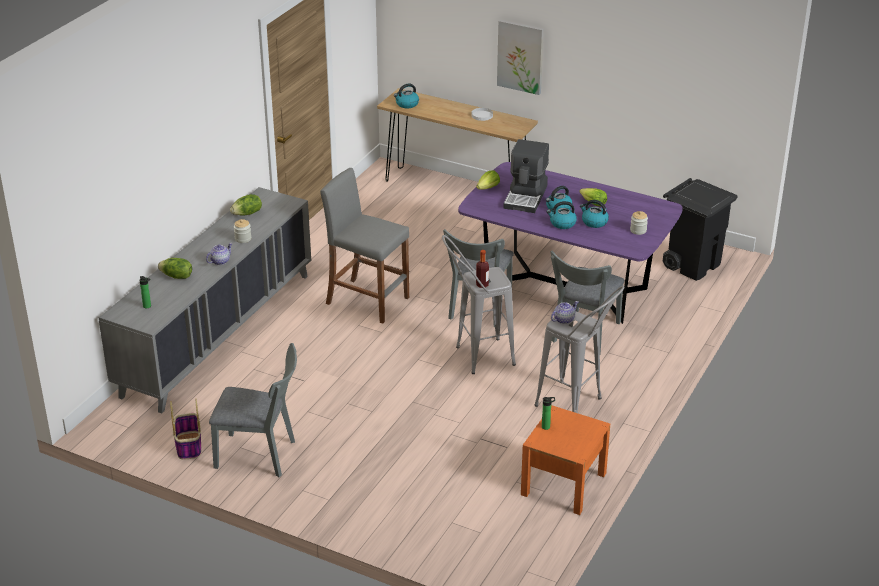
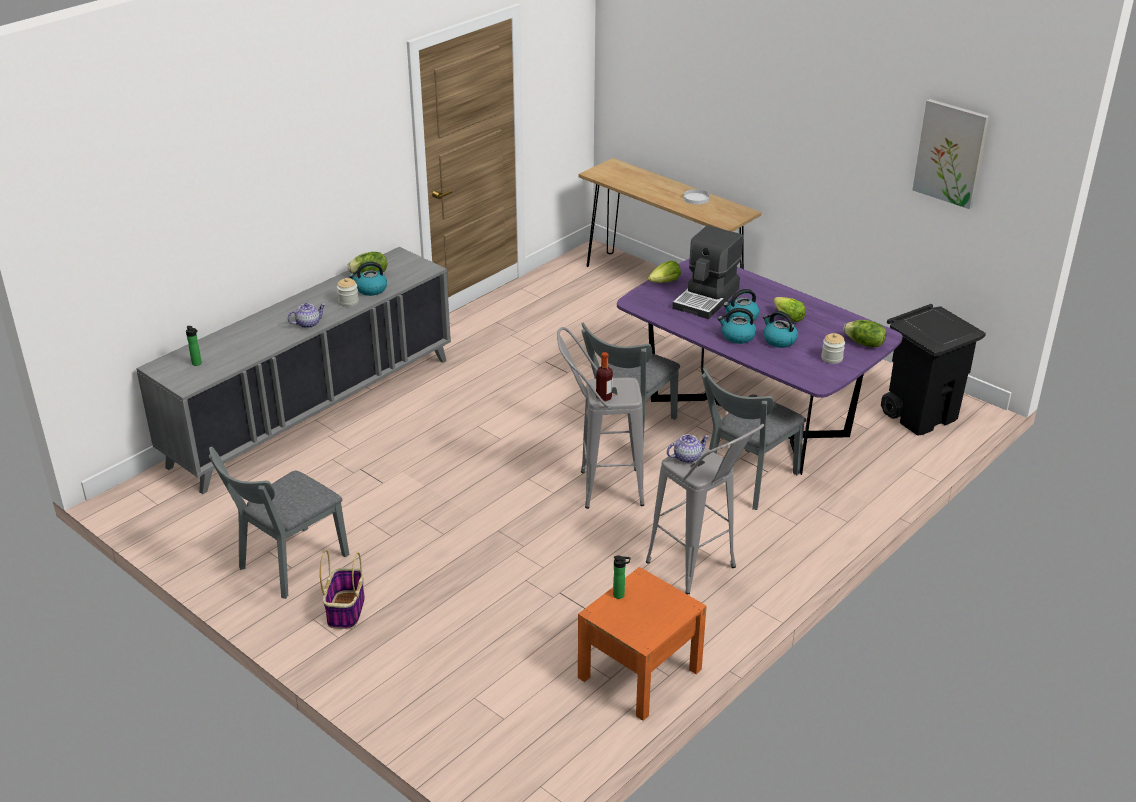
camera: 15 degrees right, 0 degrees up
(176, 276) = (249, 334): lettuce -> lettuce (864, 344)
(188, 445) = (211, 538): basket -> basket (346, 610)
(261, 455) = (287, 566): grey chair -> grey chair turned 105 degrees clockwise
(367, 300) = (501, 399): grey stool -> none
(407, 104) = (613, 176): kettle -> kettle (370, 289)
(520, 56) = (747, 130): picture -> picture (951, 153)

